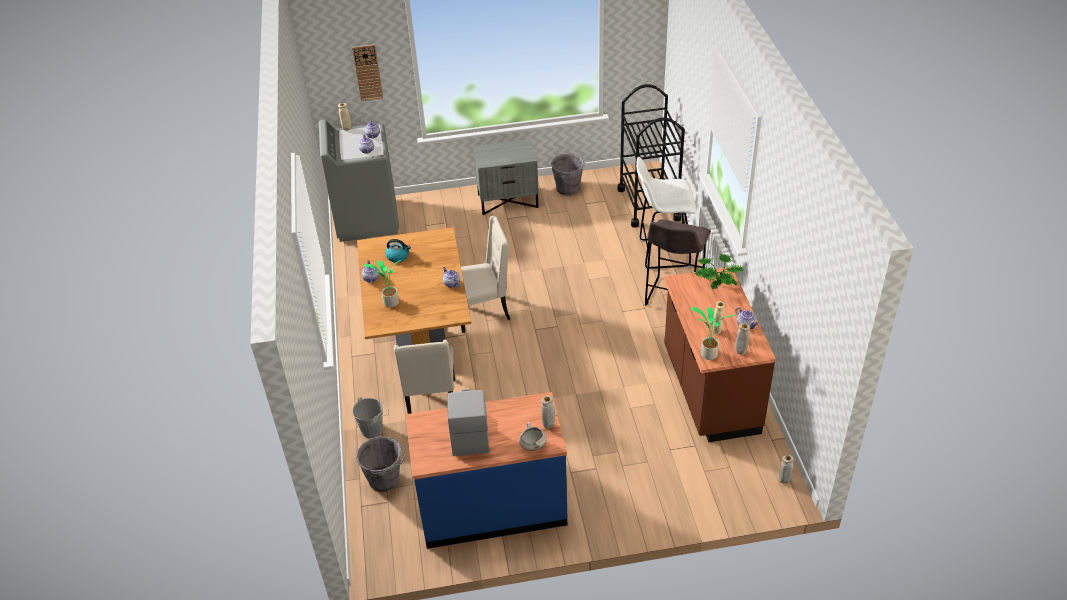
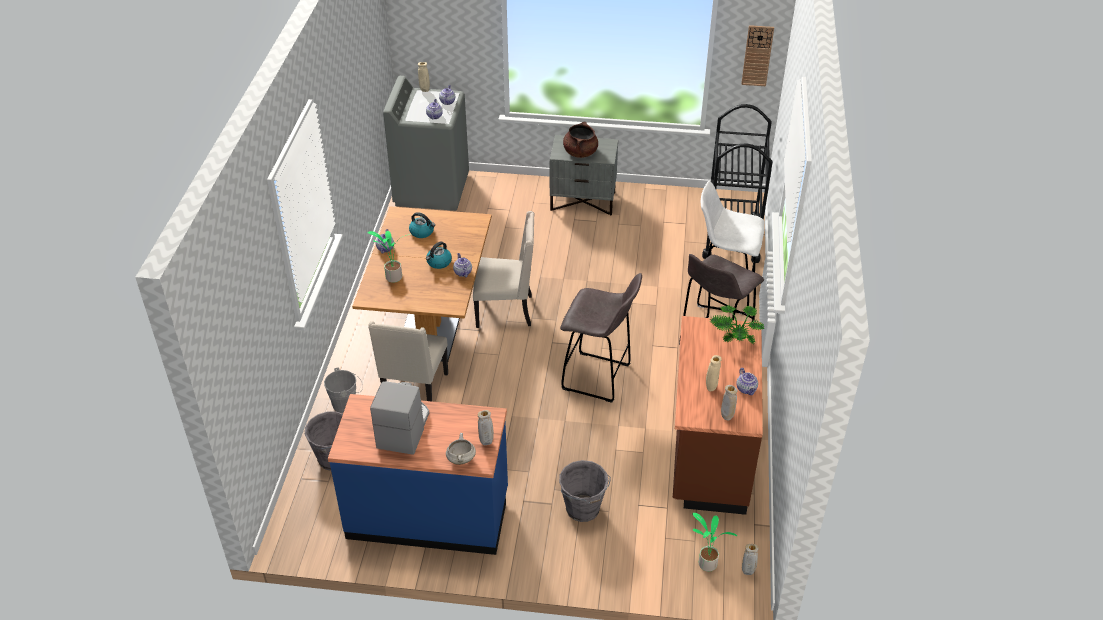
camera: 15 degrees right, 0 degrees up
(367, 72) = (454, 34): wall clock -> wall clock (757, 55)
(426, 280) = (439, 262): none -> kettle
(502, 157) = (580, 152): none -> brown cooking pot
(568, 189) = (652, 203): grey bucket -> grey bucket (583, 510)
(588, 350) = (598, 378): none -> grey stool
(708, 355) = (689, 411): potted plant -> potted plant (706, 564)

